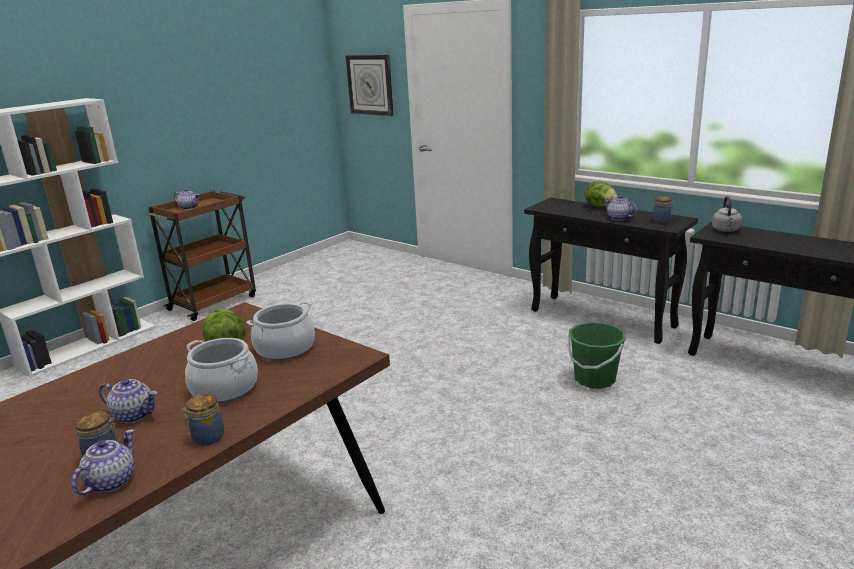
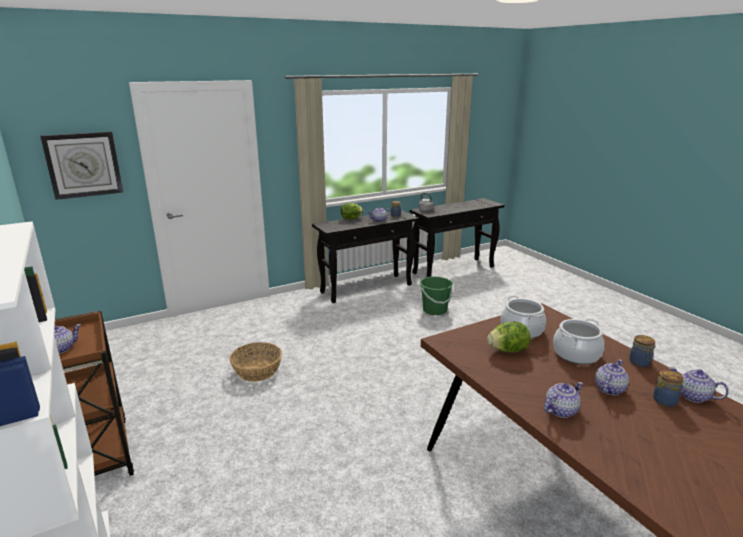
camera: 70 degrees left, 0 degrees up
(90, 387) = (560, 410): none -> teapot
(352, 317) = (257, 370): none -> basket

